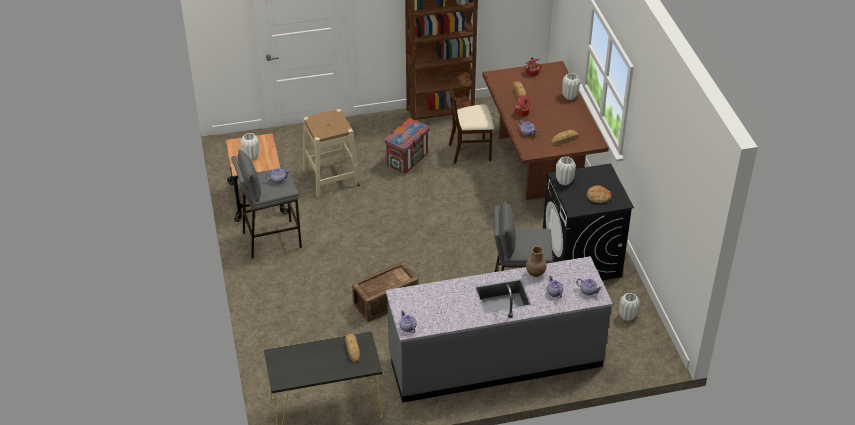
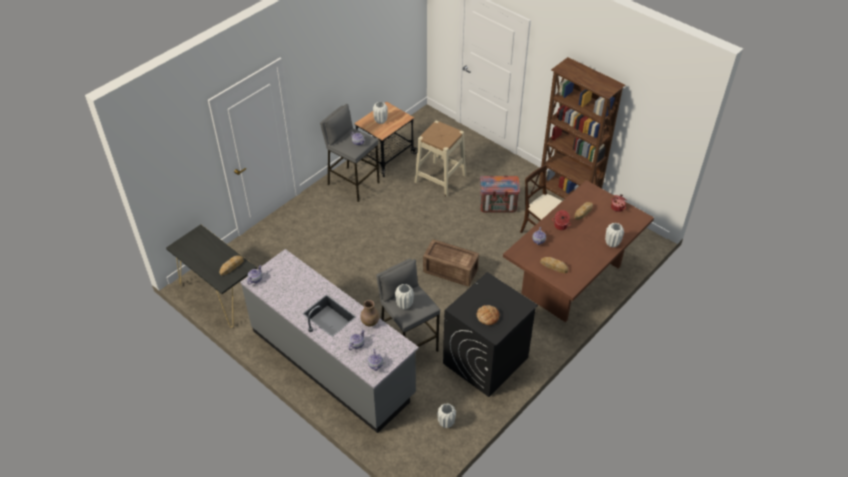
camera: 55 degrees right, 5 degrees up
(384, 301) = (342, 270): crate -> crate (450, 270)
(564, 181) = (486, 286): white vase -> white vase (404, 305)

